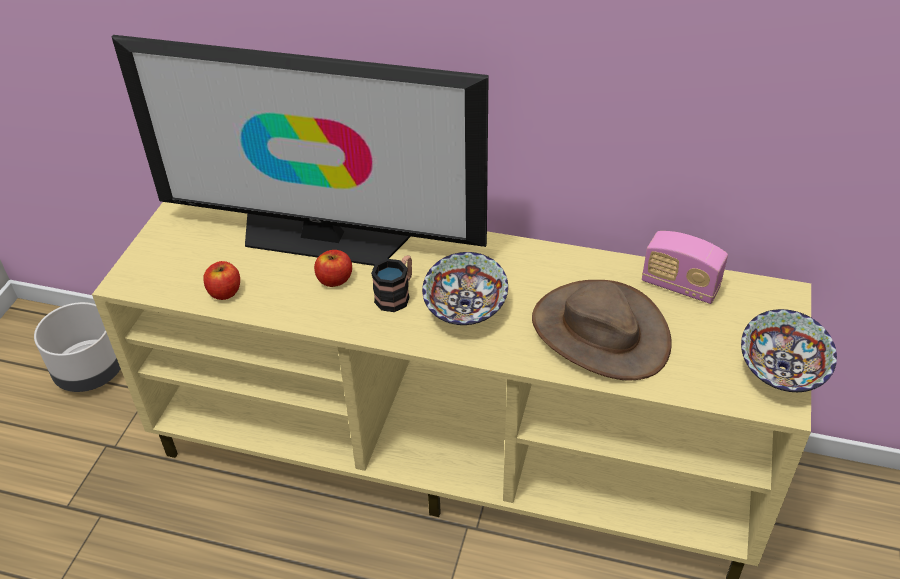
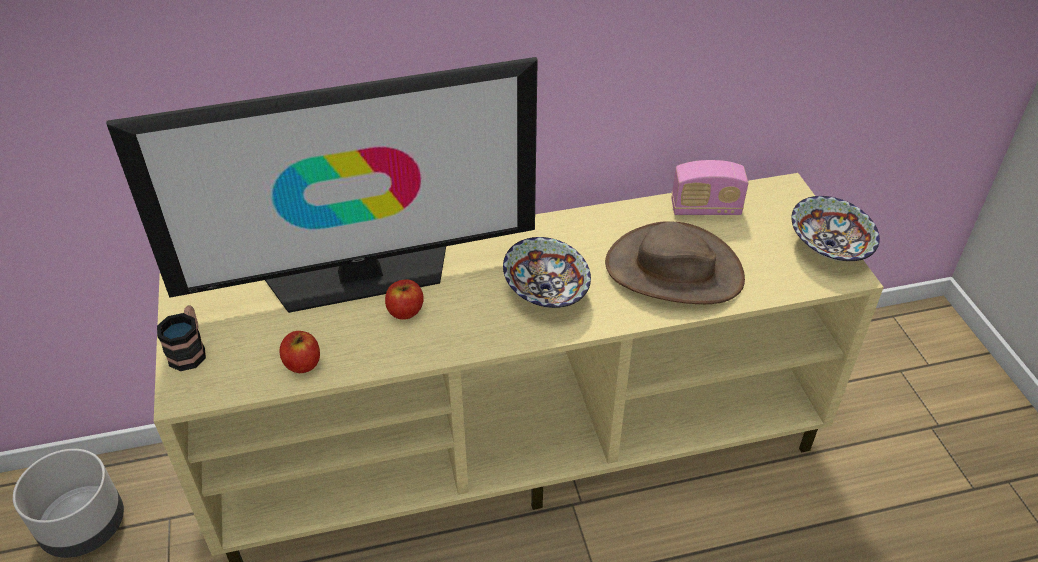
camera: 30 degrees left, 0 degrees up
(396, 295) = (475, 303): mug -> mug (190, 350)

